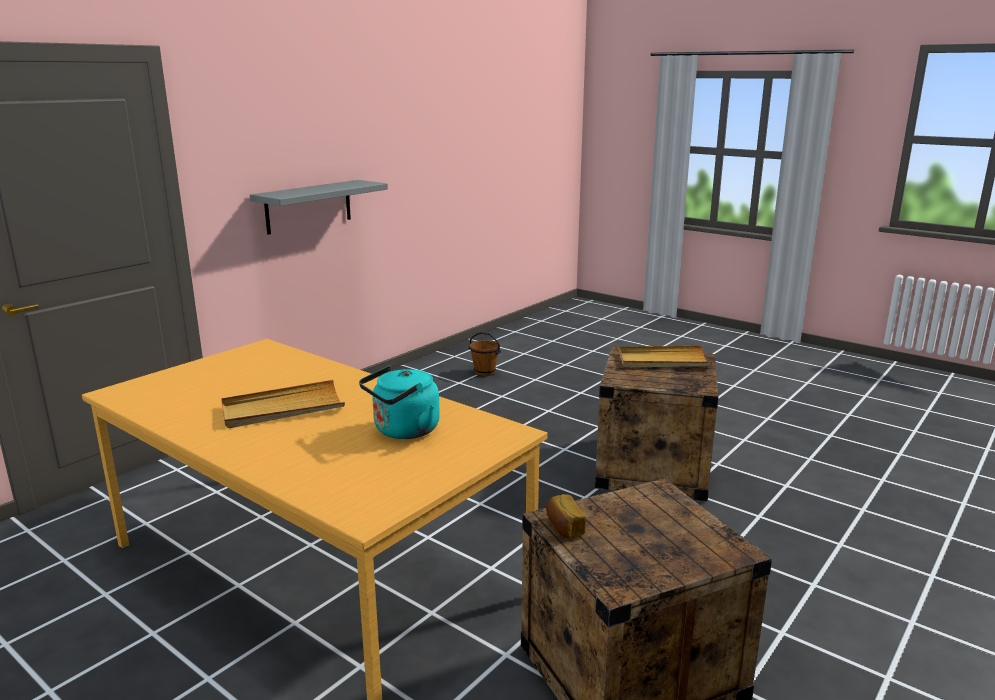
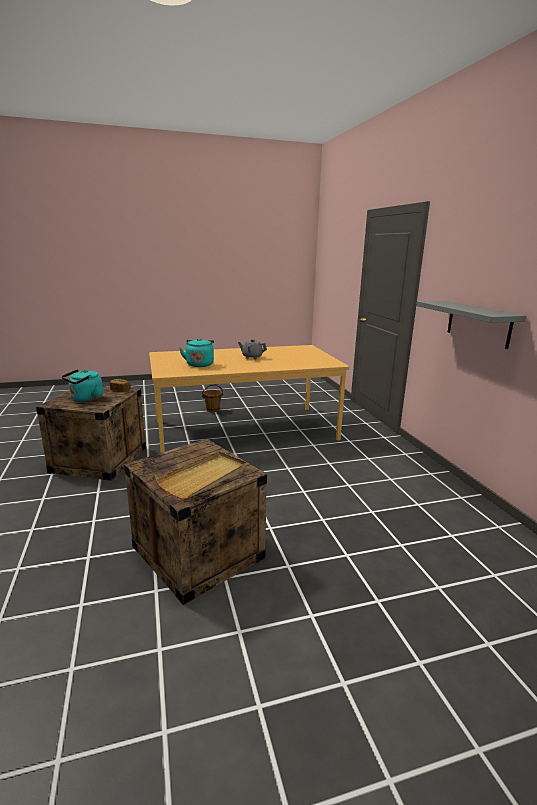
camera: 125 degrees right, 0 degrees up
(282, 409) = (252, 357): beige tray -> grey teapot
(484, 373) = (476, 561): brown bucket -> brown bucket (213, 410)
(660, 531) = (85, 399): none -> turquoise kettle

